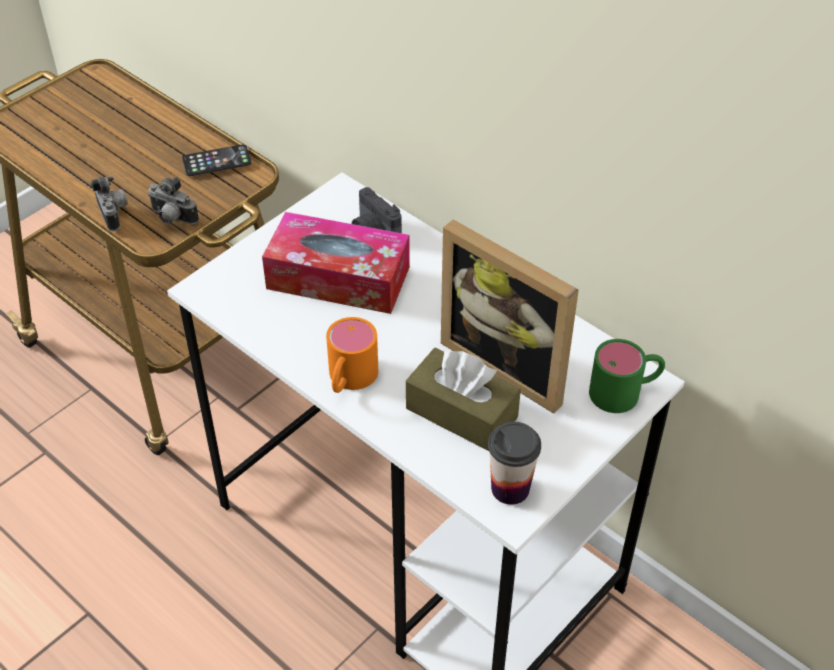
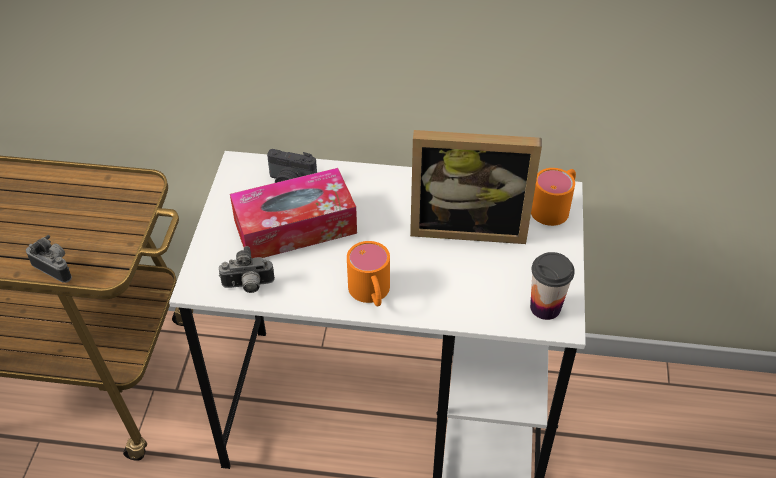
camera: 35 degrees left, 0 degrees up
(172, 219) = (110, 248): camera -> camera (248, 286)
(216, 161) = (106, 188): phone -> none
(461, 413) = (468, 275): brown tissue box -> none
(625, 391) = (555, 206): green mug -> orange mug

